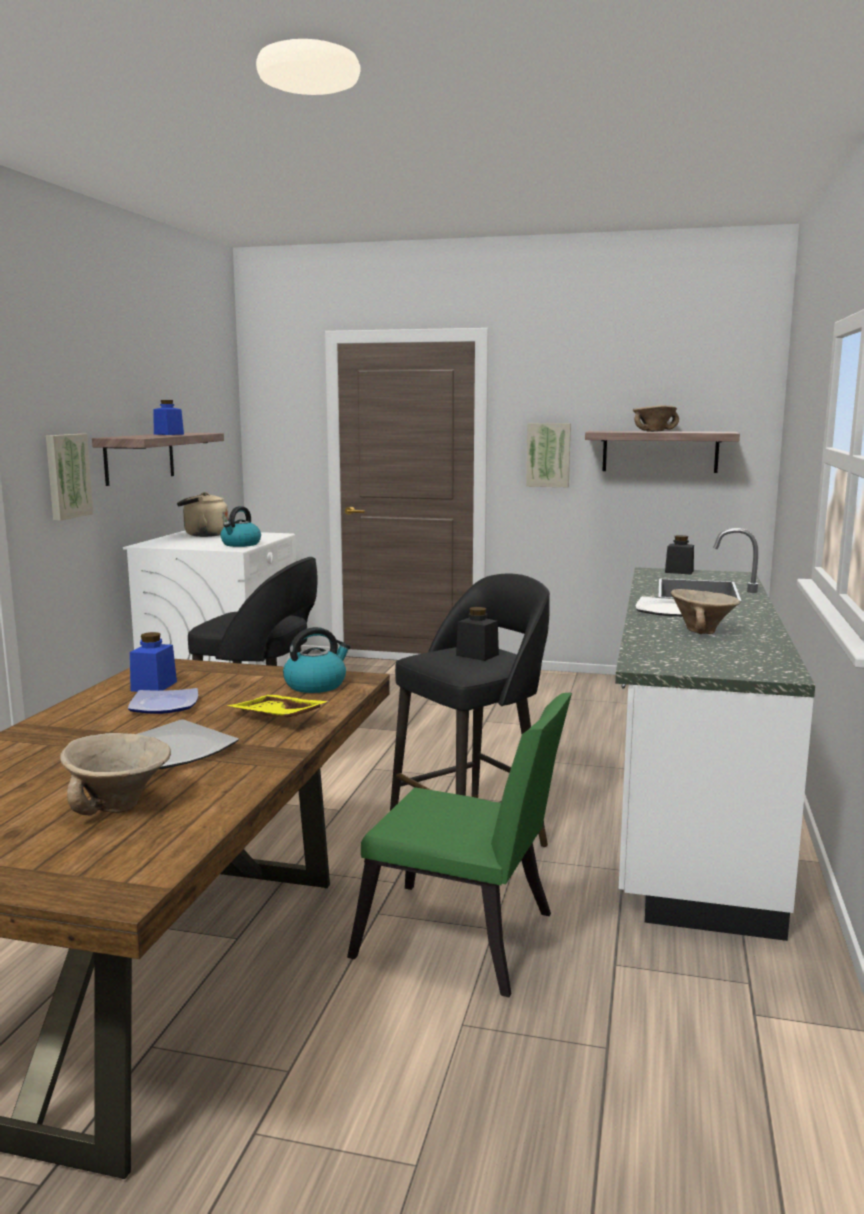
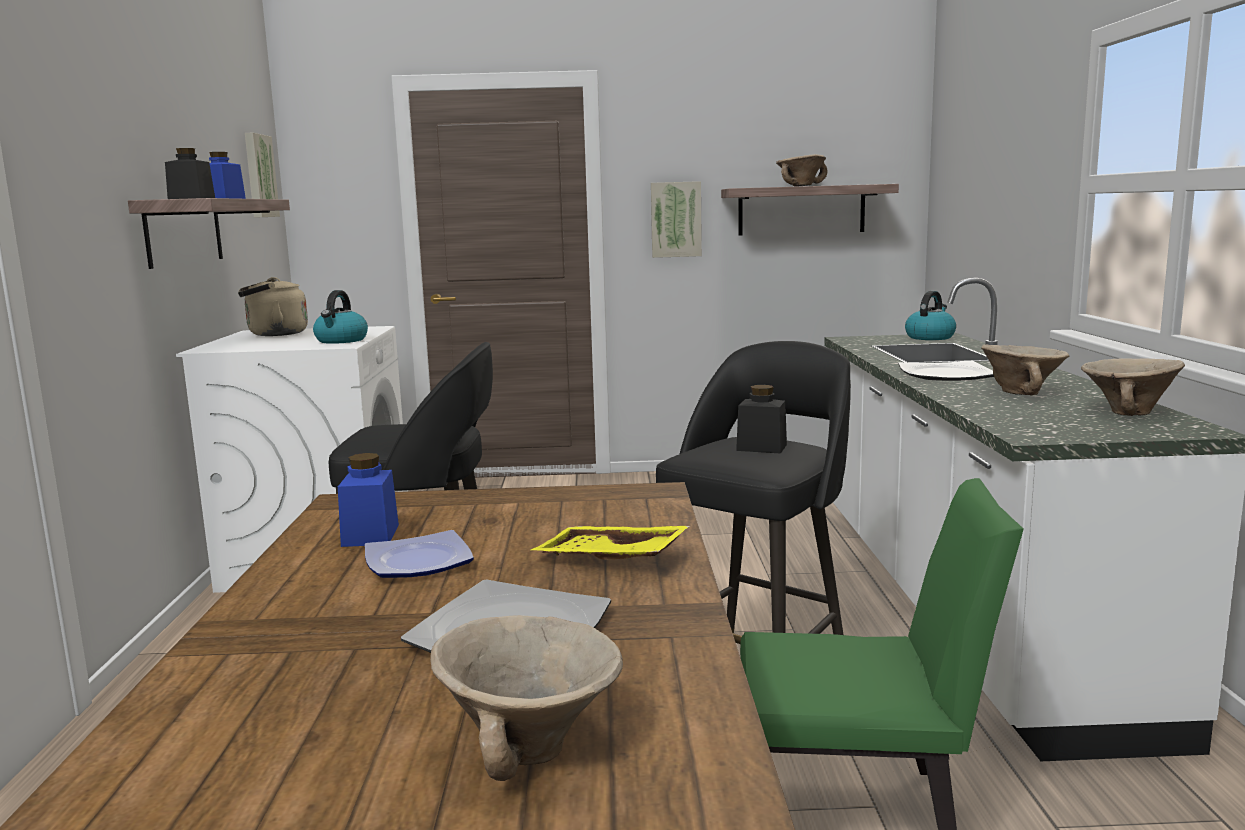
camera: 15 degrees left, 0 degrees up
(66, 476) = (102, 252): picture -> picture (259, 176)
(316, 685) = (607, 507): kettle -> kettle (930, 337)
(679, 571) = (879, 338): black jar -> black jar (191, 199)
(753, 655) = (1126, 413): none -> beige bowl

